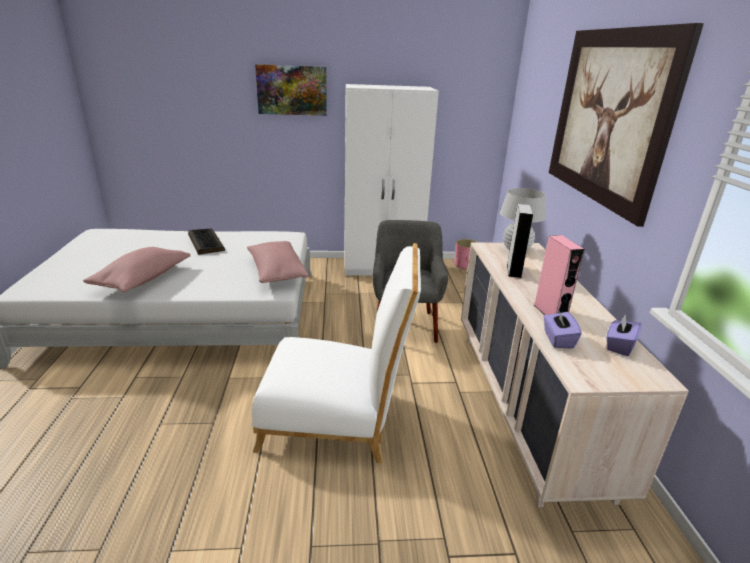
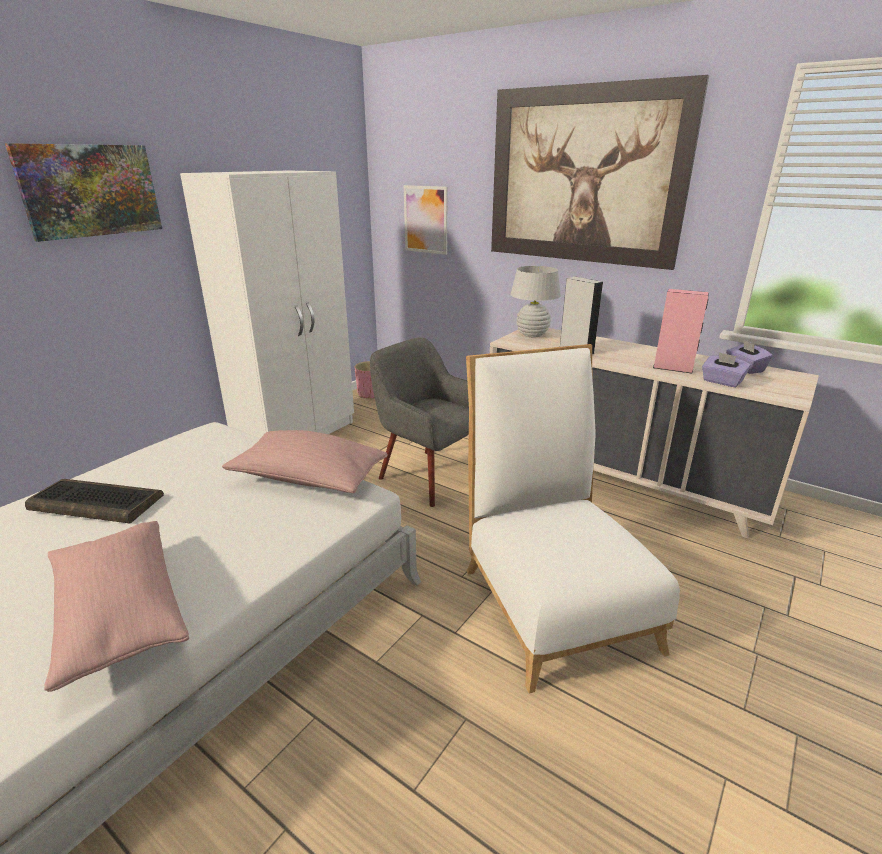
camera: 50 degrees left, 0 degrees up
(337, 419) = (552, 598): white chair -> white chair turned 60 degrees counterclockwise
(529, 136) = (425, 219): none -> picture

